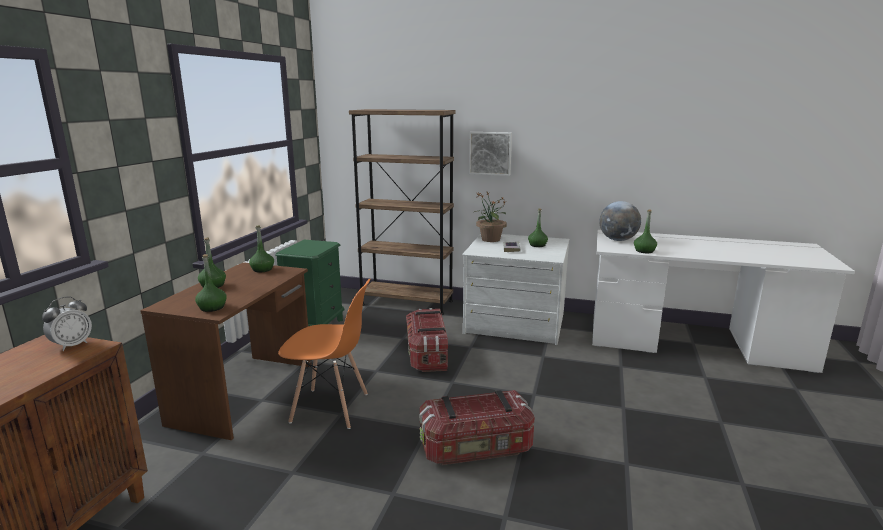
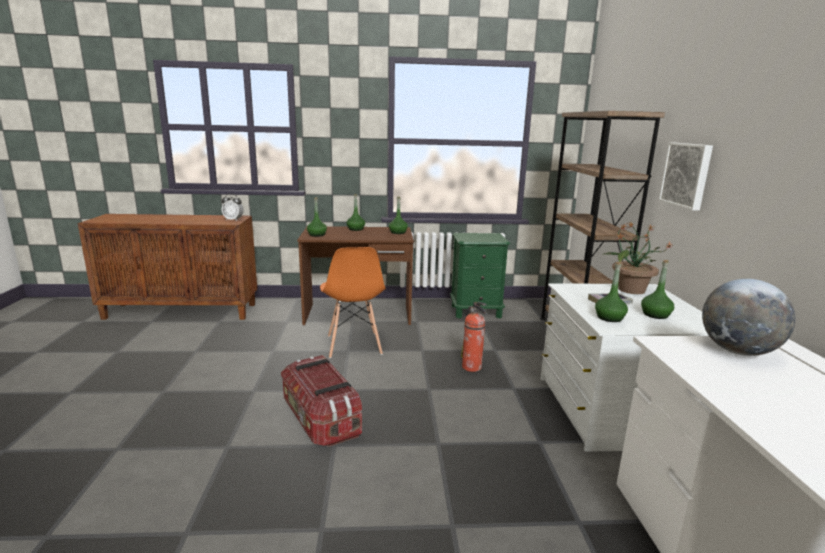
camera: 70 degrees right, 0 degrees up
(427, 355) = (472, 367): storage box -> fire extinguisher
(644, 251) = (702, 373): green bottle -> green bottle (609, 318)

